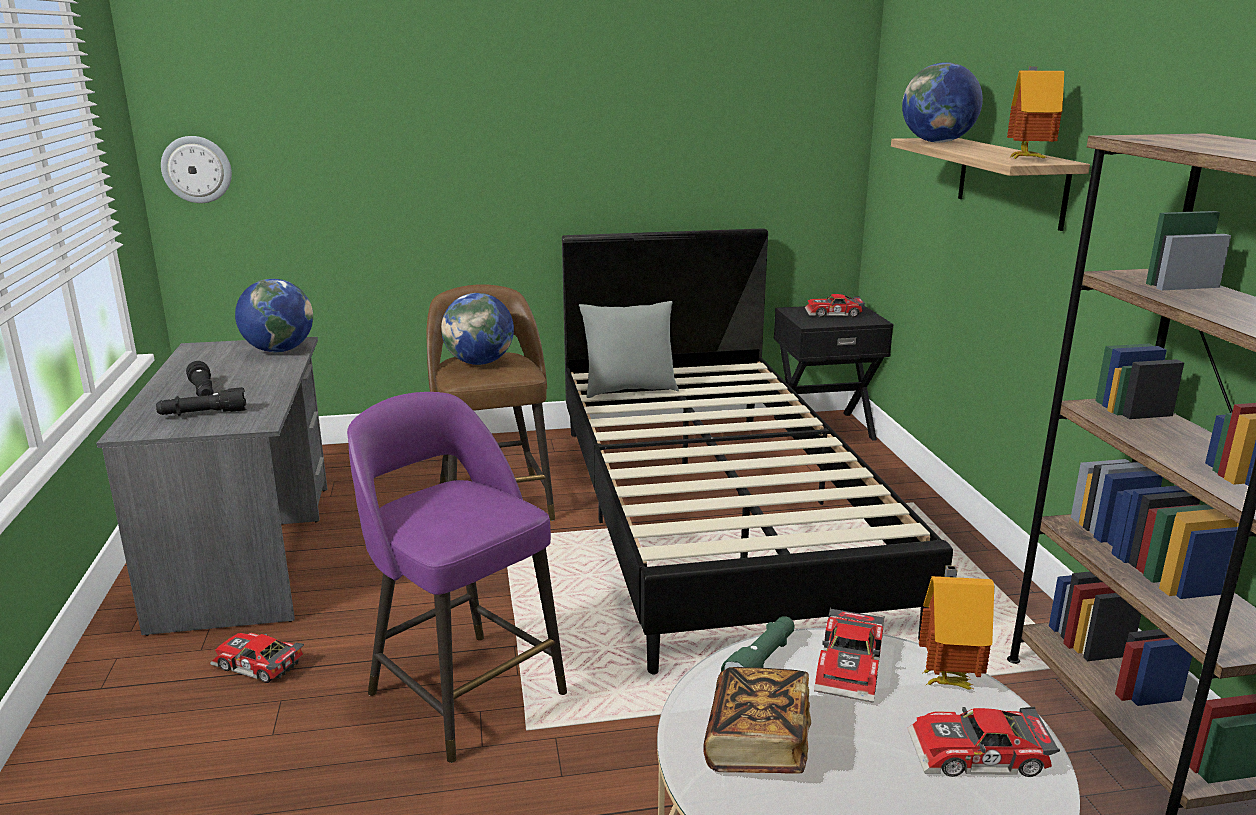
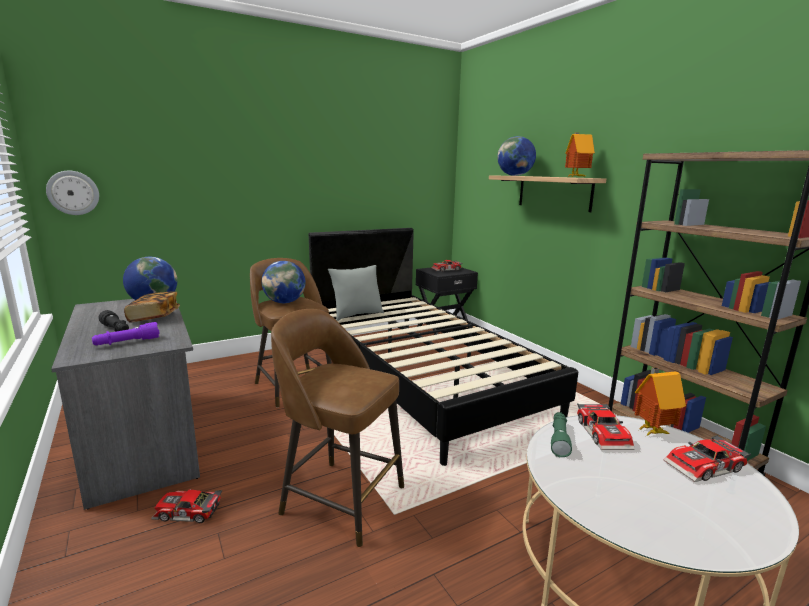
camera: 20 degrees left, 5 degrees down
(203, 414) = (127, 342): black flashlight -> purple flashlight
(463, 690) = (340, 499): purple stool -> brown stool
(757, 743) = (600, 485): book -> book (154, 317)

